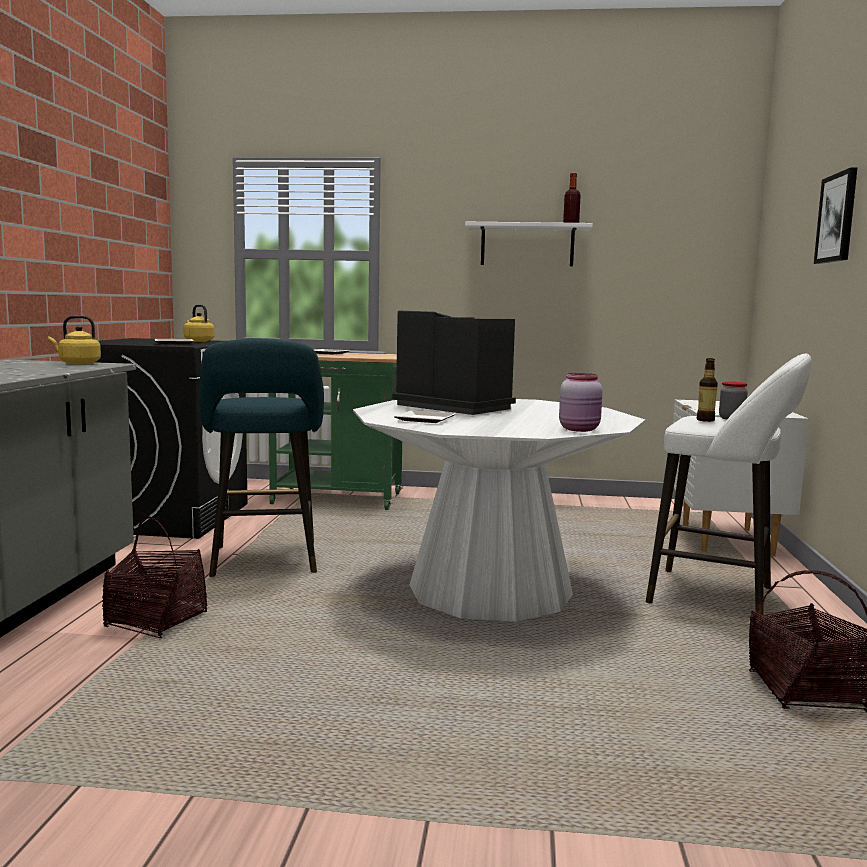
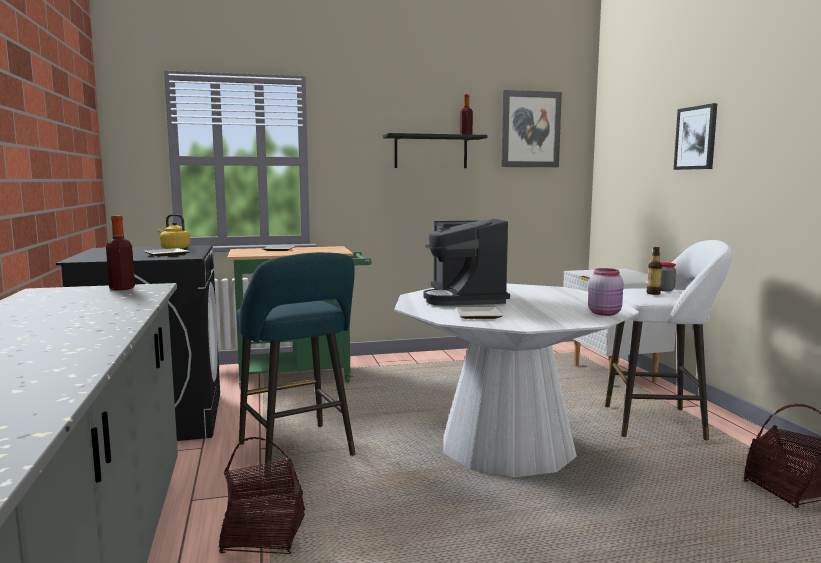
camera: 20 degrees left, 0 degrees up
(77, 363) = (122, 288): yellow kettle -> bottle
(453, 407) = (465, 298): coffee machine -> coffee machine turned 120 degrees counterclockwise
(527, 245) = (431, 152): white shelf -> black shelf
(664, 217) = (530, 129): none -> picture

